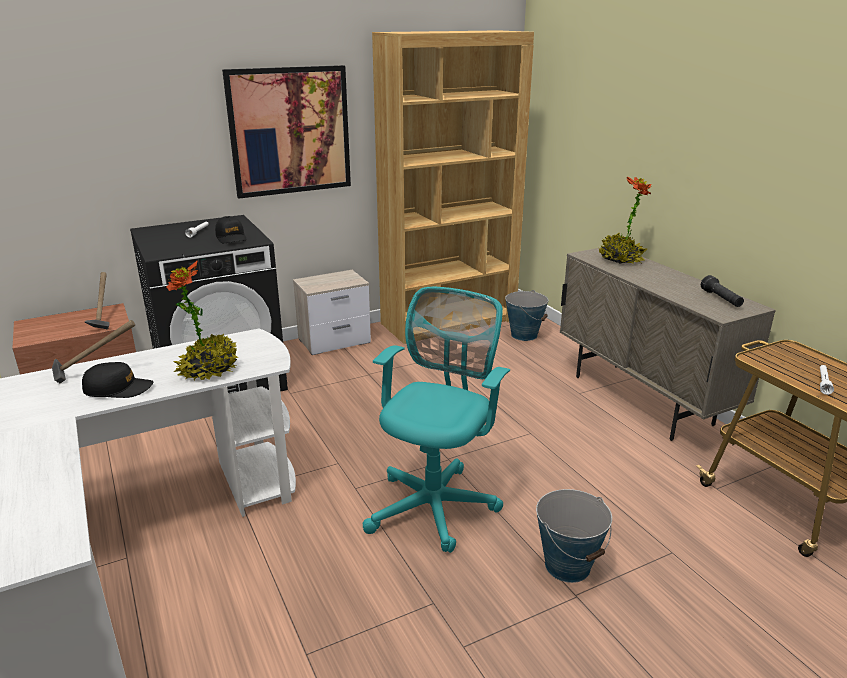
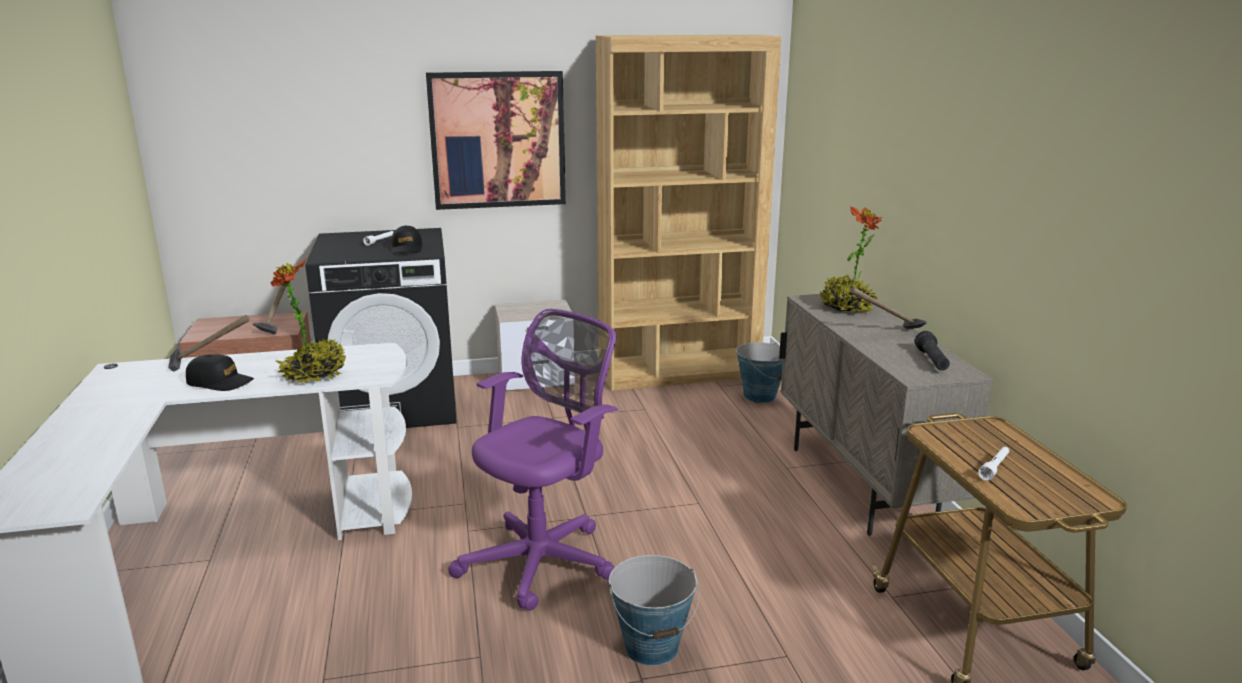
camera: 15 degrees right, 5 degrees down
(435, 504) = (543, 560): turquoise office chair -> purple office chair
(669, 280) = (886, 334): none -> hammer

